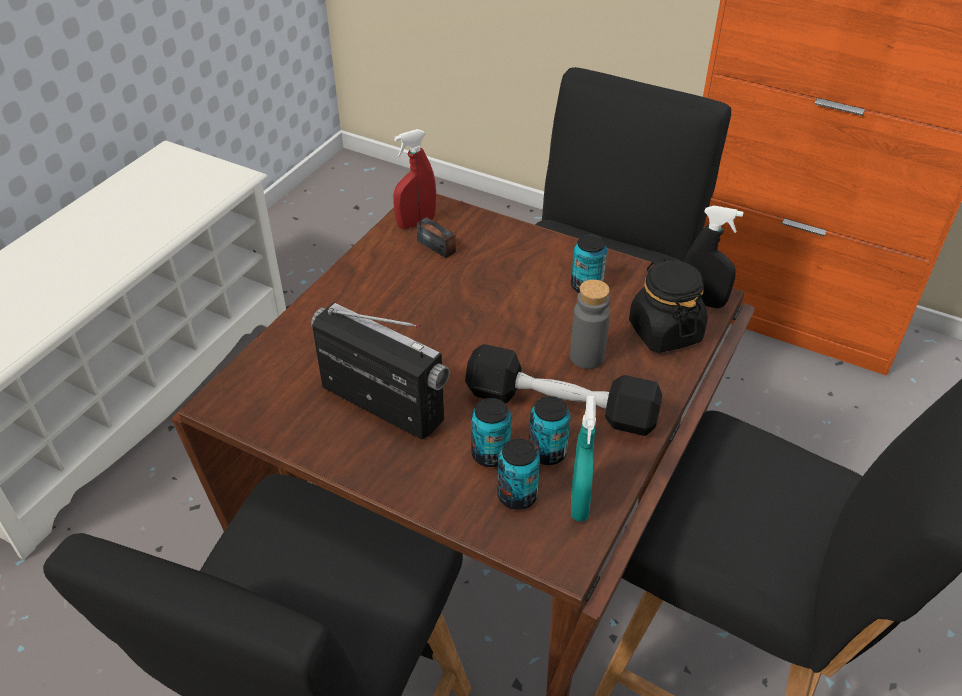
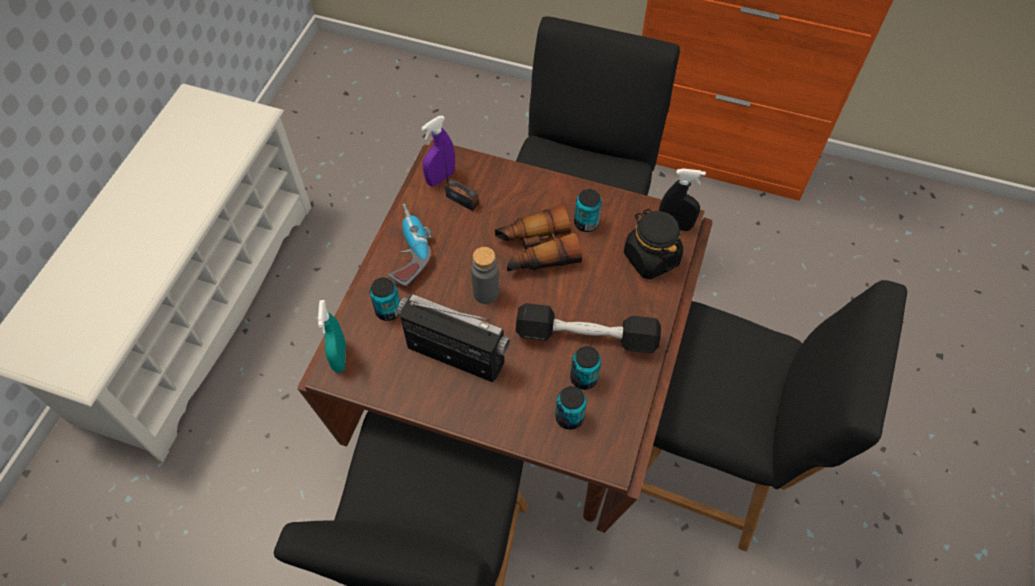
camera: 10 degrees left, 15 degrees up
(354, 288) = (407, 250): none -> power drill
(416, 223) = (440, 178): red spray bottle -> purple spray bottle
(490, 454) = (544, 386): can -> can (388, 310)
(515, 306) = (536, 250): none -> binoculars
(579, 502) = (613, 415): turquoise spray bottle -> turquoise spray bottle (339, 357)
(587, 357) = (597, 290): grey bottle -> grey bottle (486, 293)

